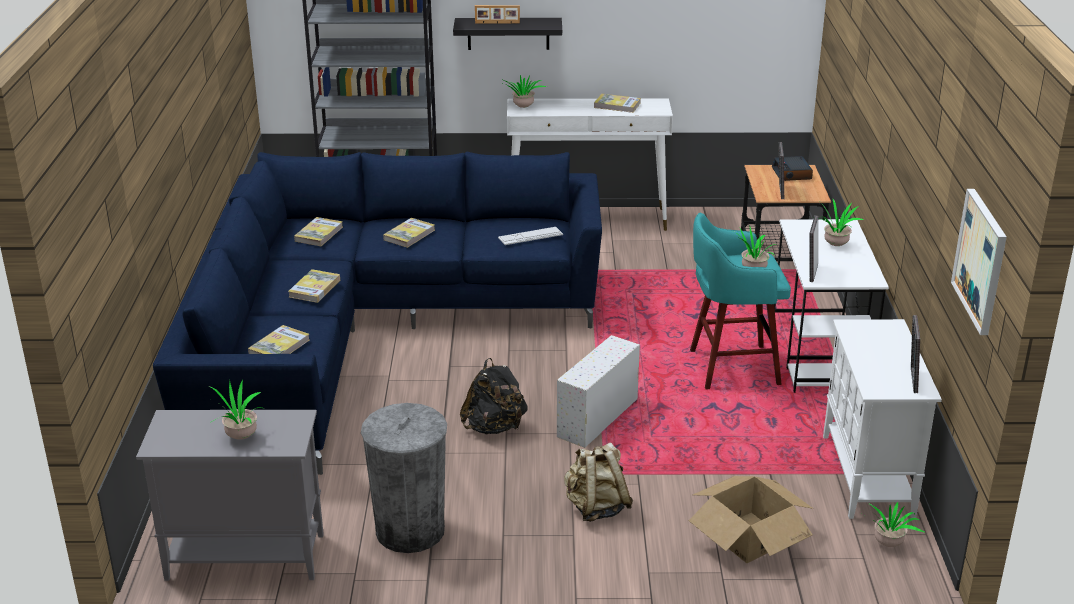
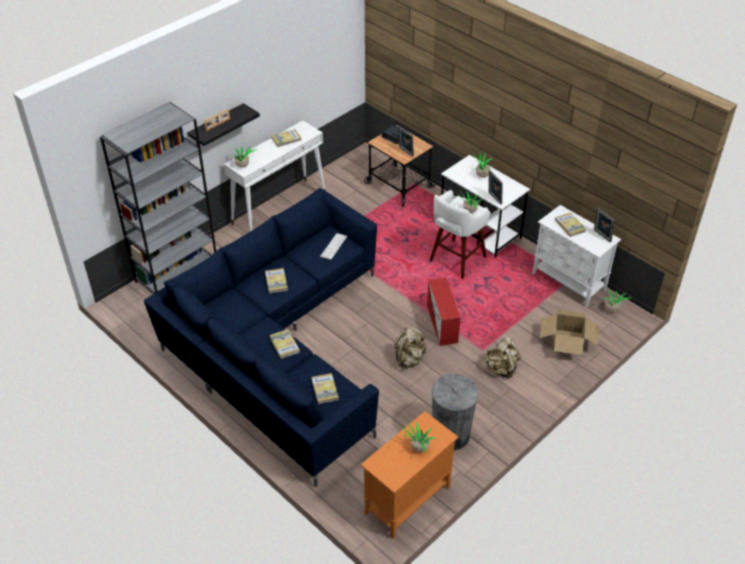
camera: 45 degrees left, 15 degrees up
(244, 557) = (407, 501): grey cabinet -> orange cabinet
(319, 234) = (230, 310): book -> book (570, 226)
(494, 427) = (409, 359): black backpack -> beige backpack
(597, 418) = (442, 324): white storage box -> red storage box
(730, 367) = (456, 260): turquoise stool -> white stool
(981, 260) = (647, 179): picture -> none

